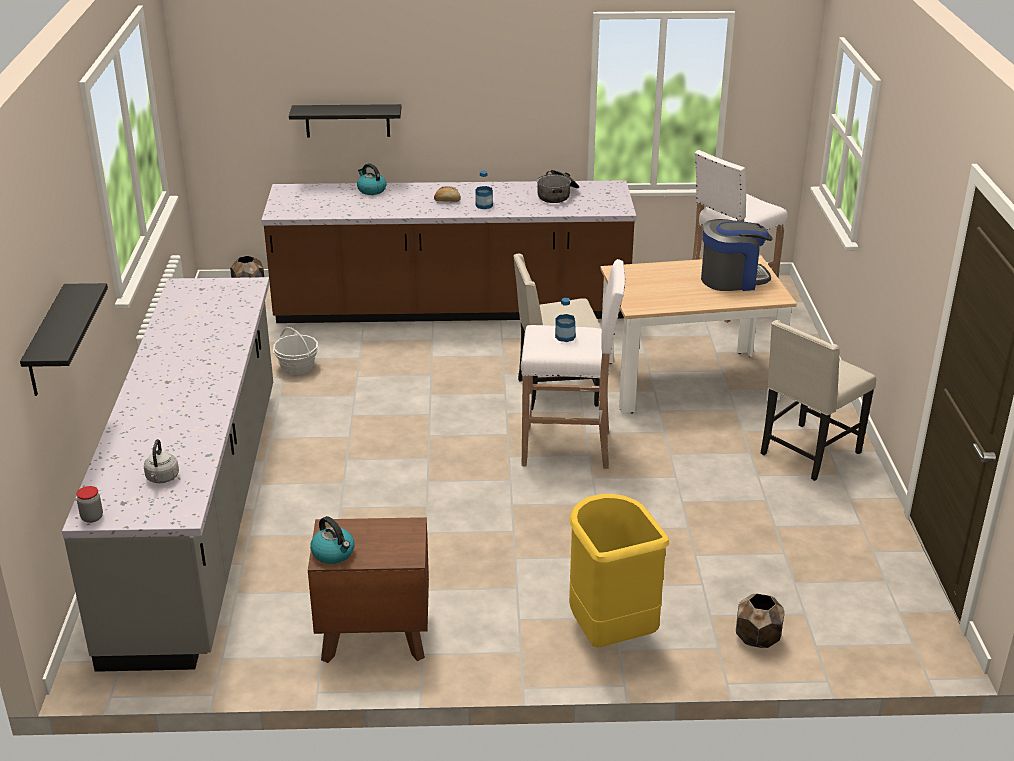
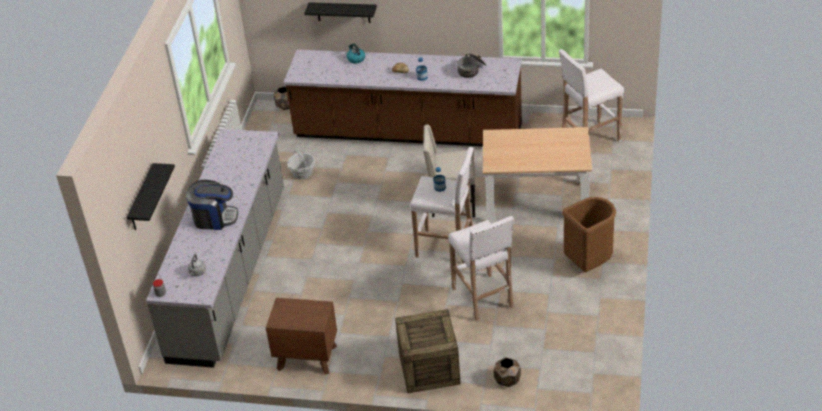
camera: 15 degrees right, 10 degrees up
(334, 553) = (280, 319): kettle -> none
(609, 633) = (429, 369): yellow trash can -> crate
(660, 516) = (483, 298): none -> white stool
(732, 279) = (560, 147): coffee machine -> coffee machine (214, 218)
(808, 454) = (588, 263): beige chair -> brown trash can

